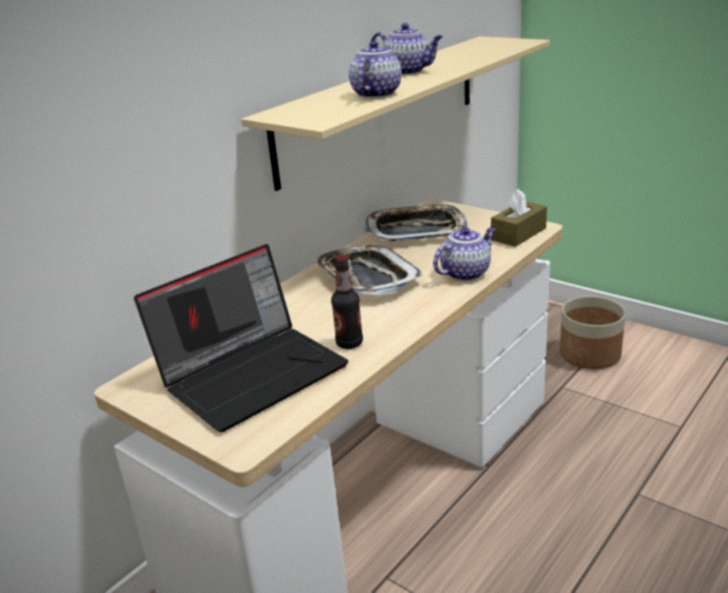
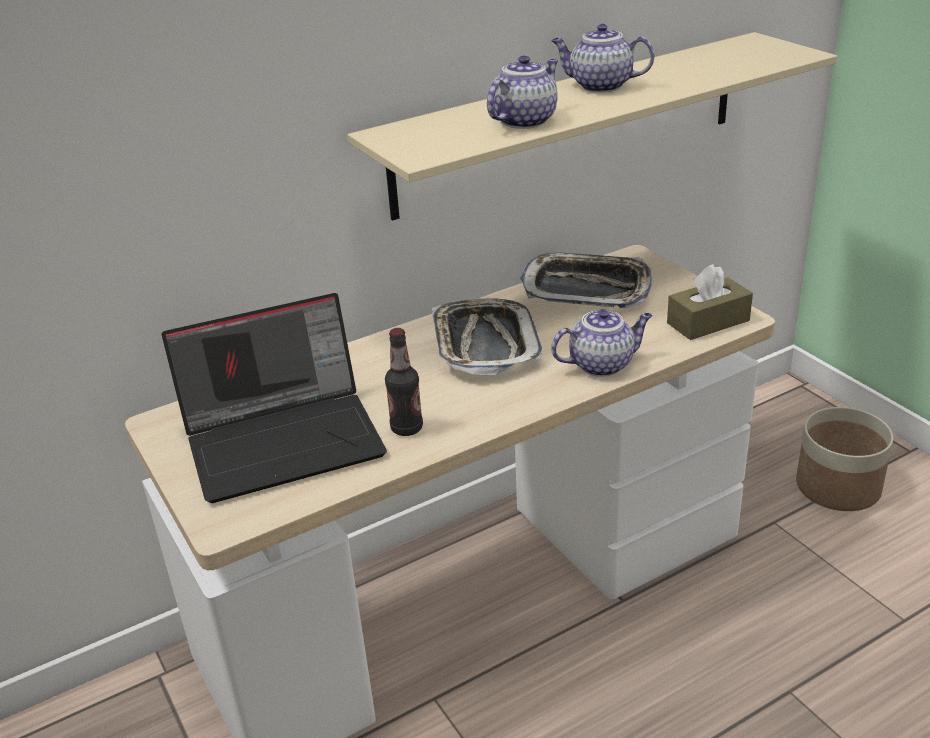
camera: 20 degrees right, 5 degrees up
(408, 71) = (599, 86): teapot -> teapot turned 150 degrees clockwise

